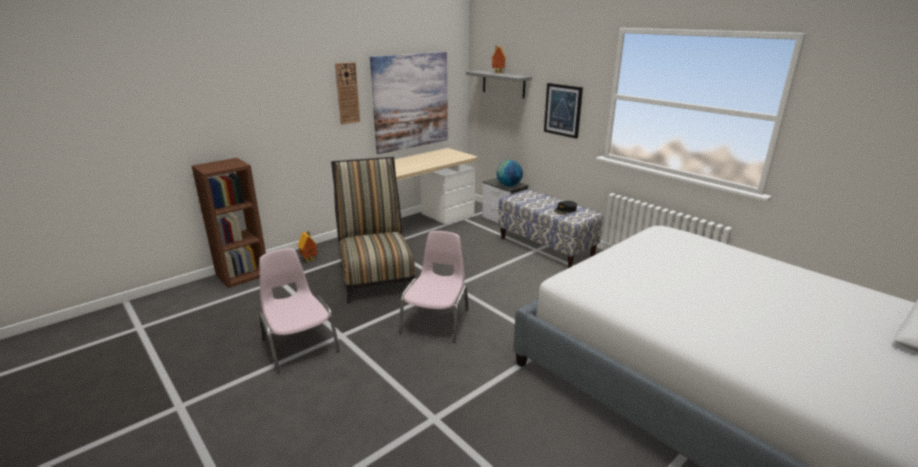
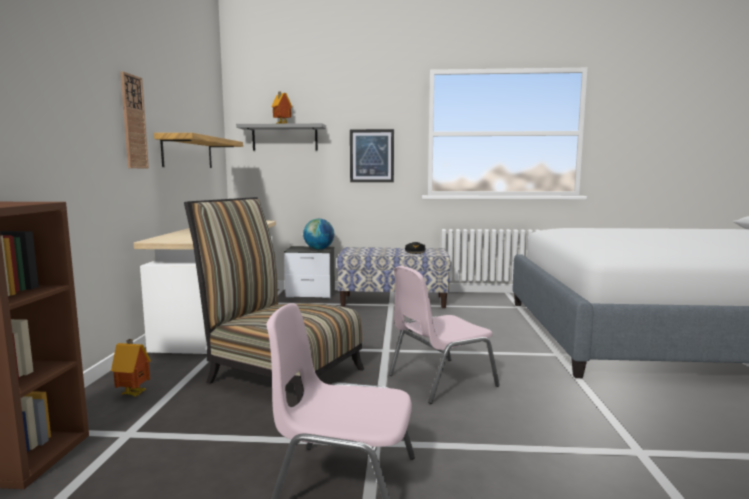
camera: 45 degrees left, 15 degrees down
(411, 101) = (188, 152): picture -> shelf
(436, 321) = (439, 380): pink chair -> pink chair turned 90 degrees counterclockwise

